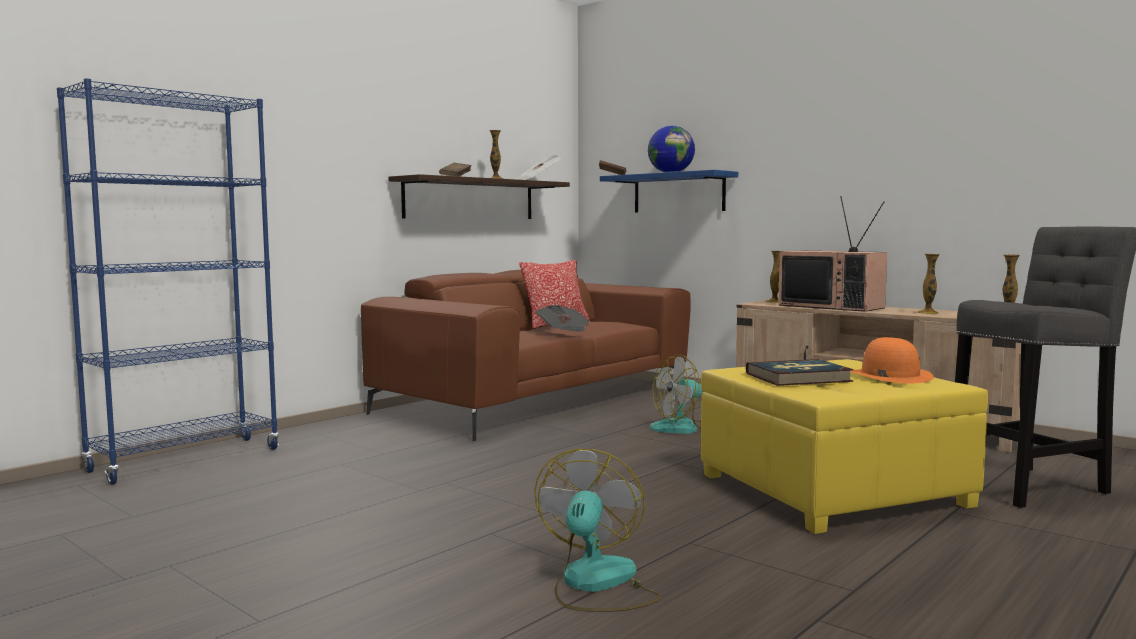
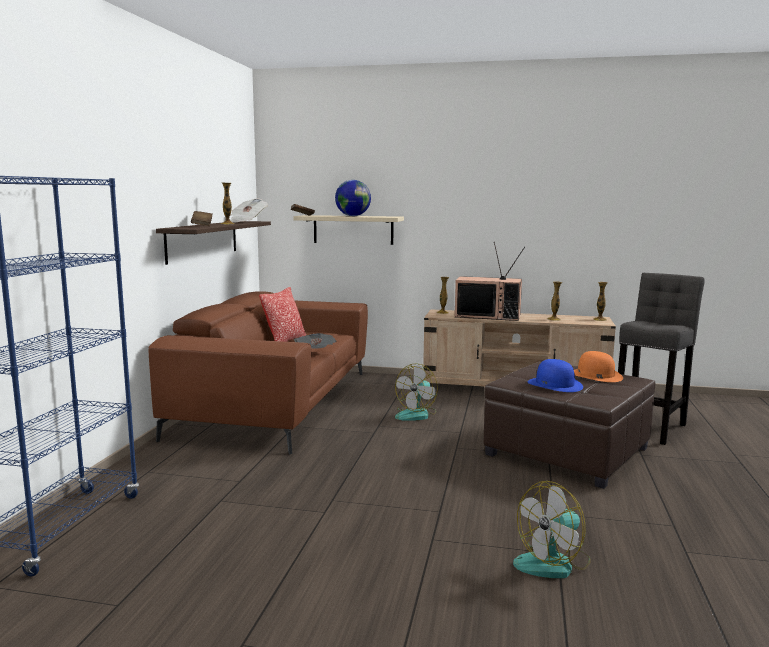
camera: 30 degrees left, 5 degrees up
(596, 584) = (553, 563): fan -> fan turned 105 degrees counterclockwise
(678, 193) = (353, 229): blue shelf -> beige shelf
(798, 377) = (555, 384): book -> blue hat
(834, 490) = (568, 451): yellow ottoman -> brown ottoman

